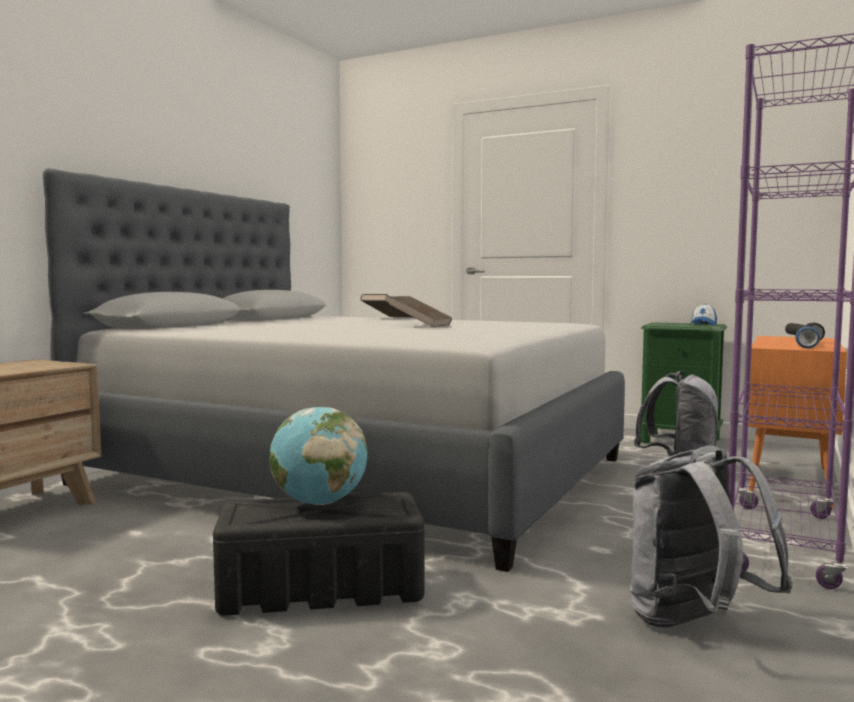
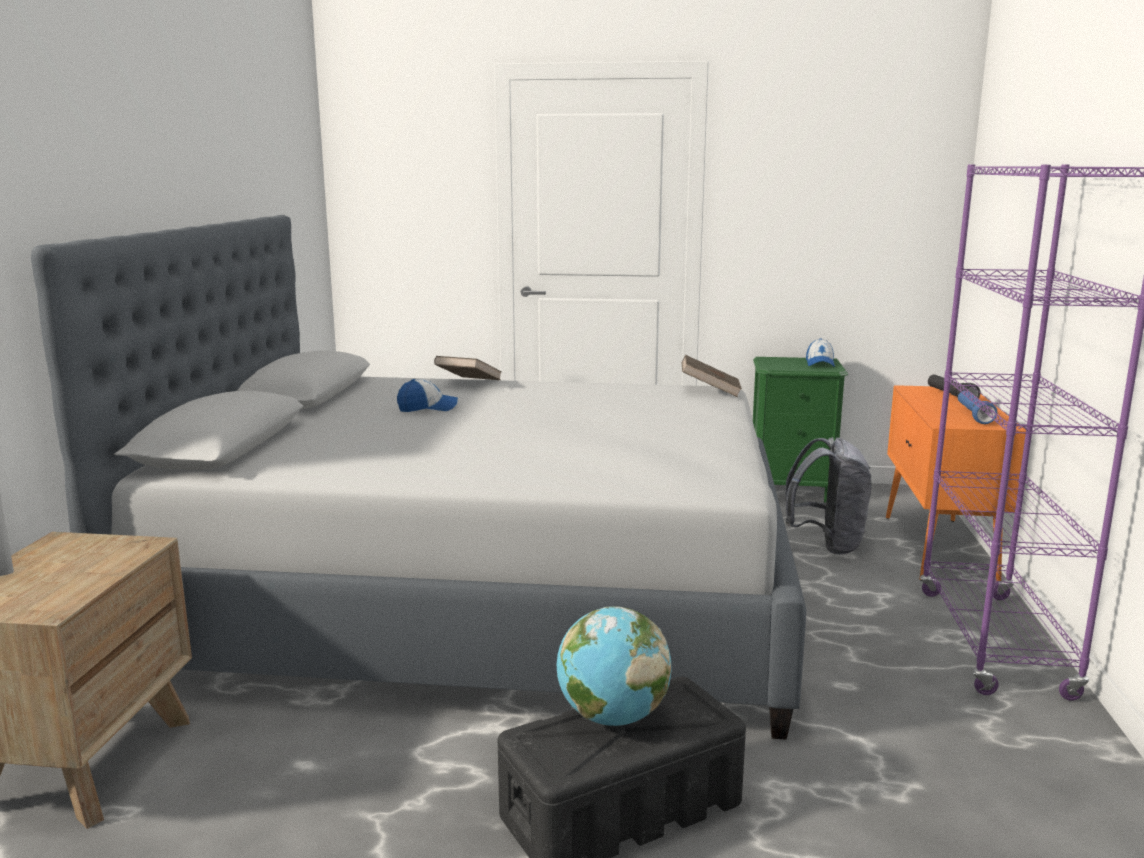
camera: 20 degrees left, 10 degrees up
(335, 321) = (427, 408): none -> cap
(420, 325) = (561, 416): brown book -> brown book (710, 391)
(694, 623) = (1000, 774): grey backpack -> none

